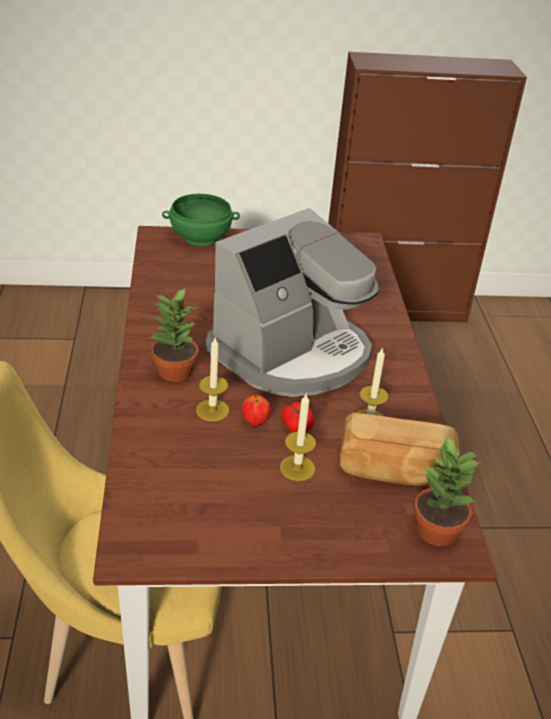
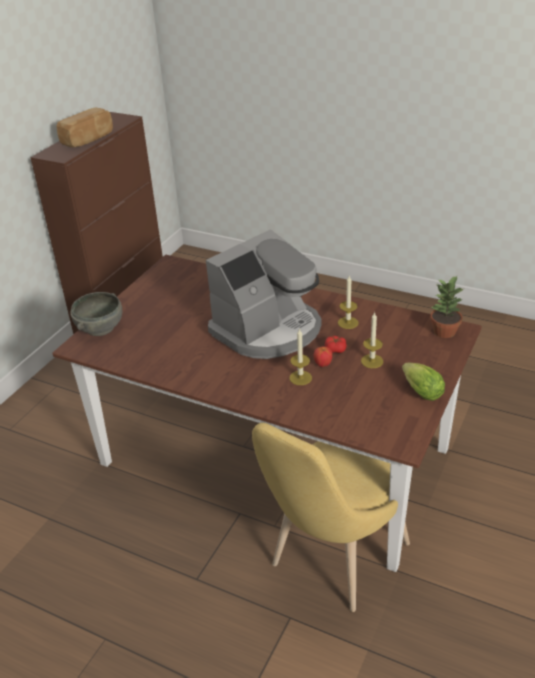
camera: 55 degrees left, 0 degrees up
(173, 372) = (250, 383): potted plant -> none
(200, 237) = (99, 328): green bowl -> grey bowl
(262, 538) = (420, 391): none -> lettuce
(292, 354) = (268, 330): coffee machine -> coffee machine turned 60 degrees clockwise
(395, 470) = (393, 328): bread -> bread (88, 139)

